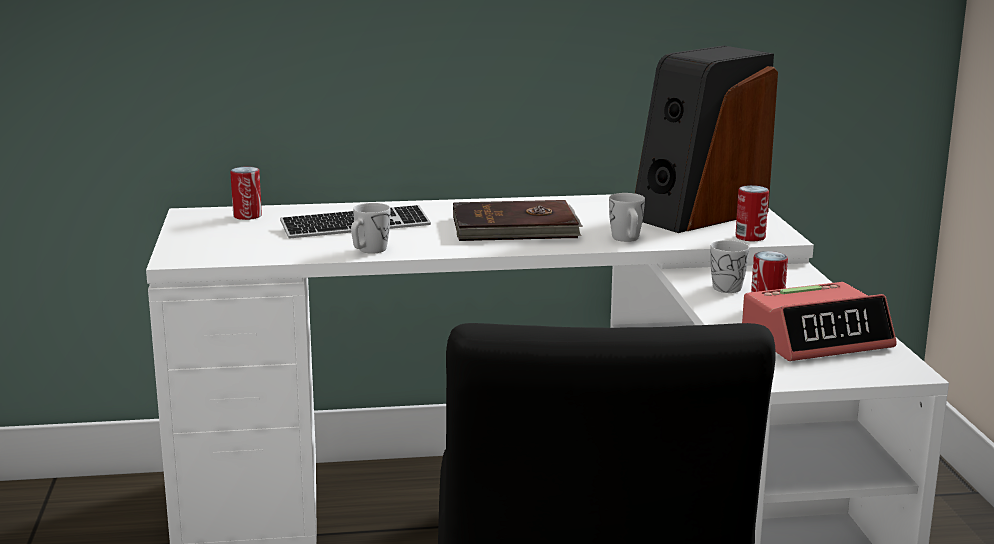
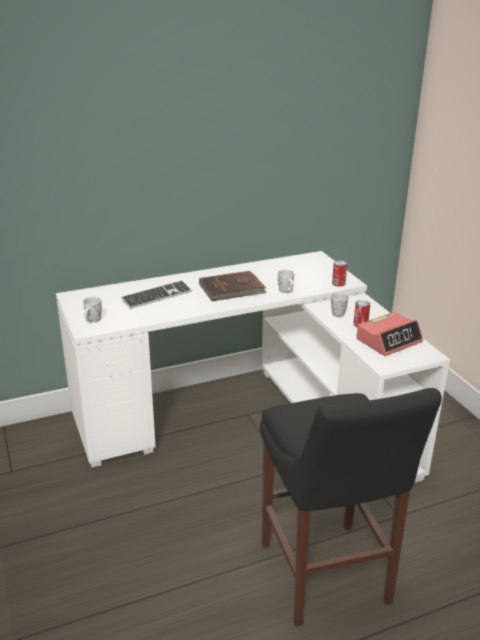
camera: 15 degrees left, 10 degrees up
(247, 216) = (99, 295): can -> none
(369, 251) = (173, 313): white mug -> white mug (92, 320)
(698, 214) = (309, 270): speaker -> none

